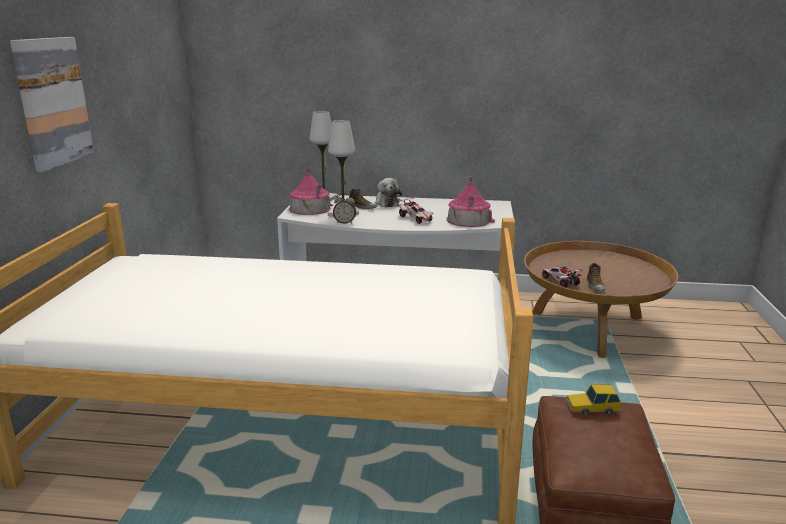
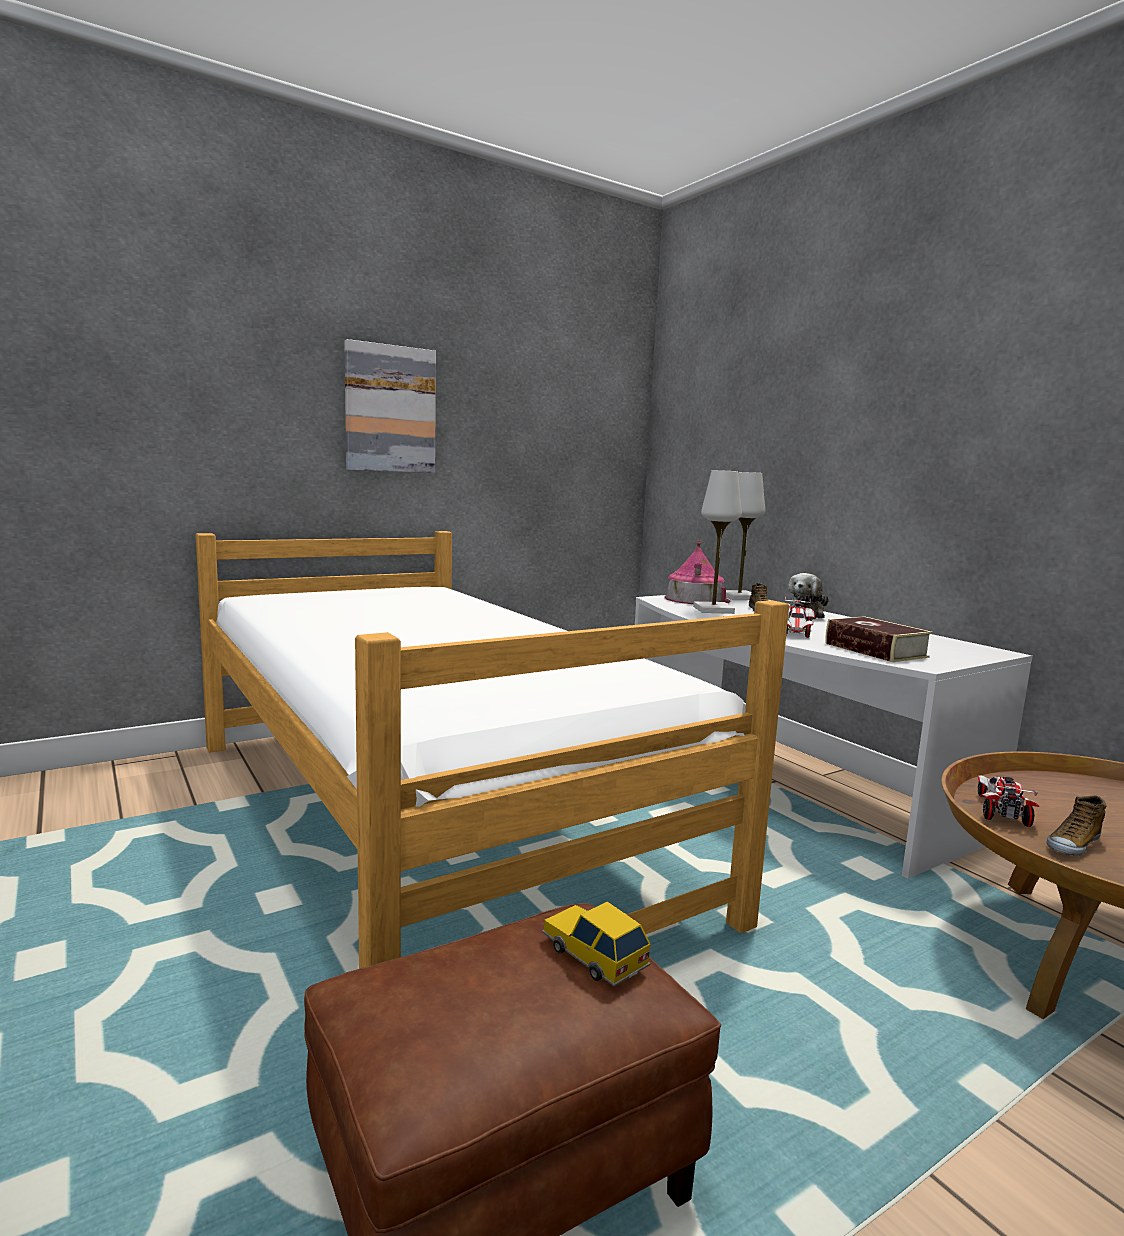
camera: 50 degrees right, 10 degrees down
(345, 222) = (692, 614): alarm clock -> none
(468, 220) = (875, 650): toy house -> book

